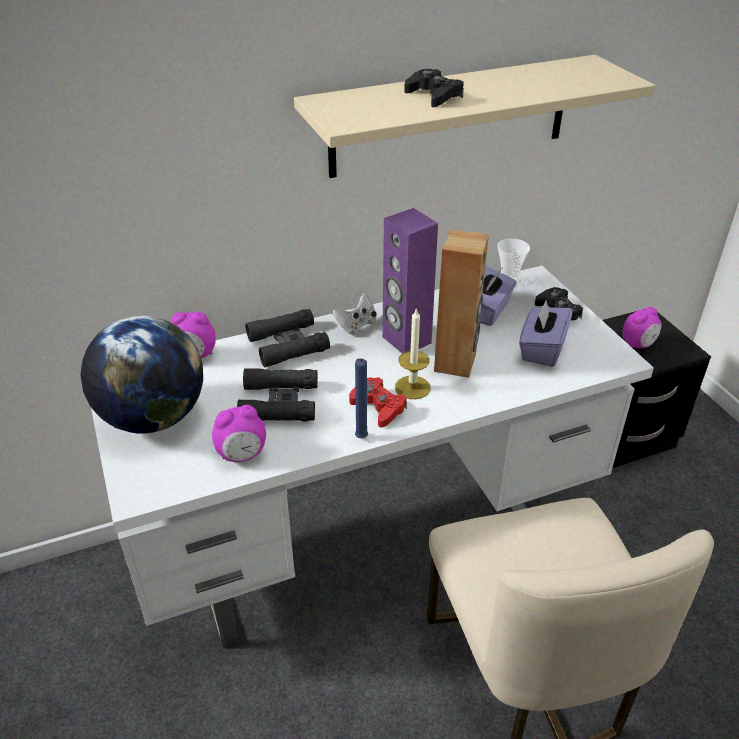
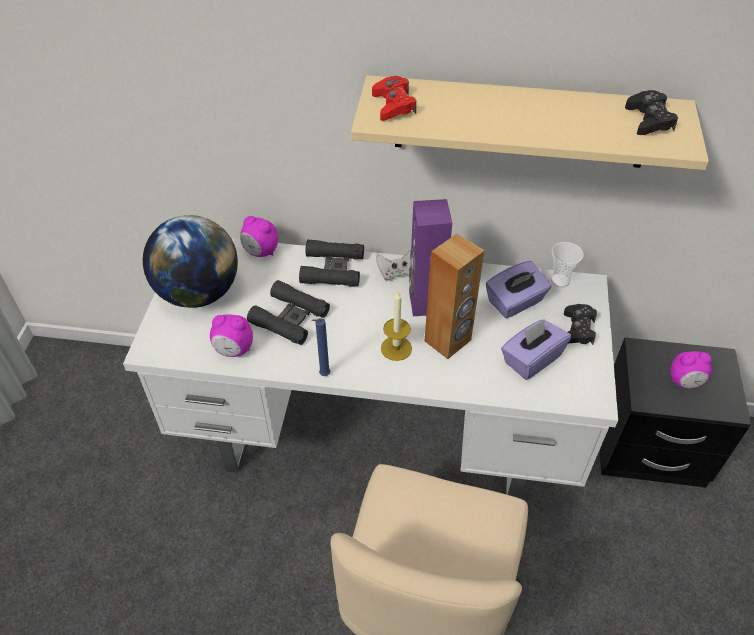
camera: 30 degrees right, 10 degrees up
(378, 407) = (357, 354): red game controller -> red game controller (393, 105)
(434, 96) = (480, 110): black game controller -> black game controller (649, 120)

